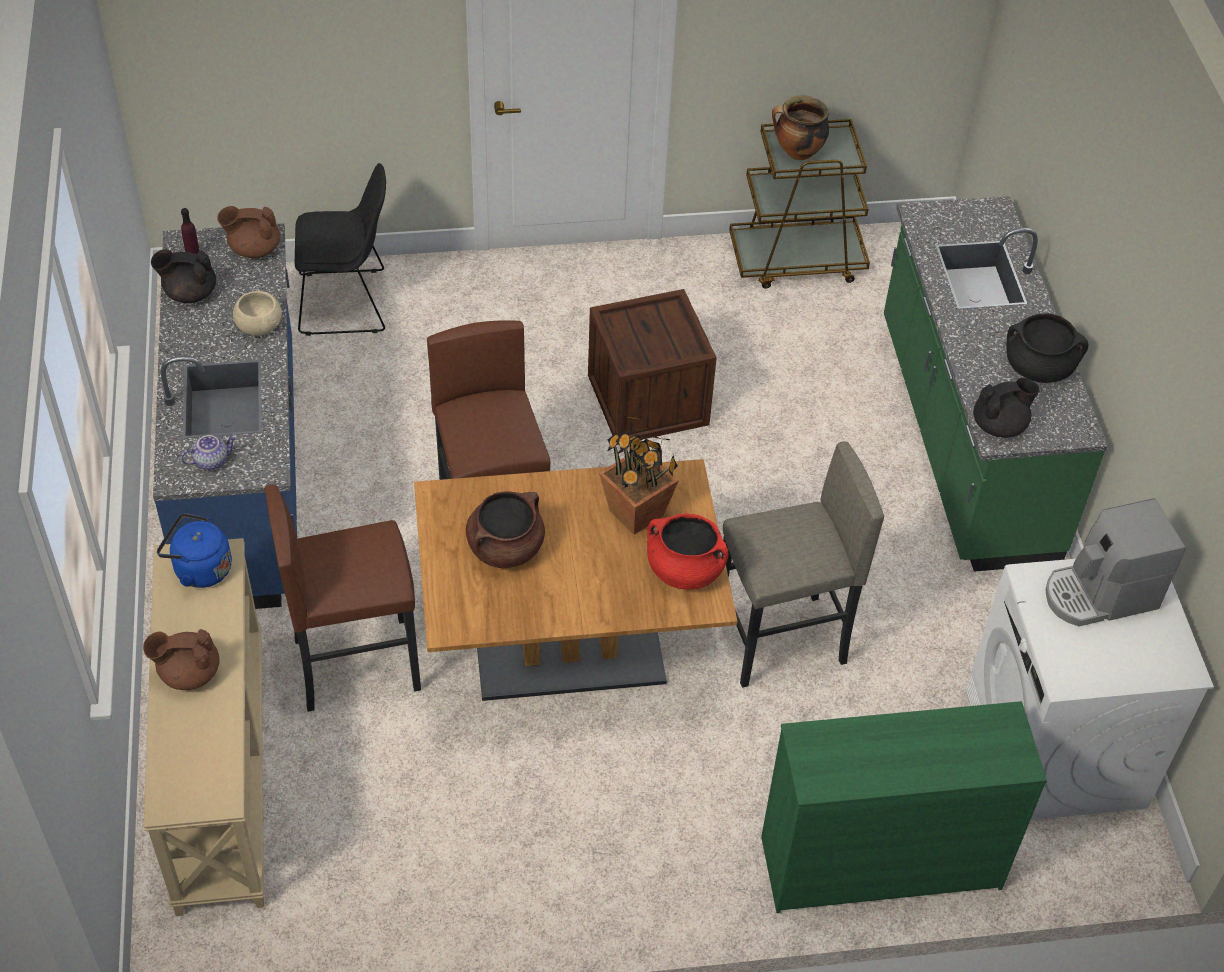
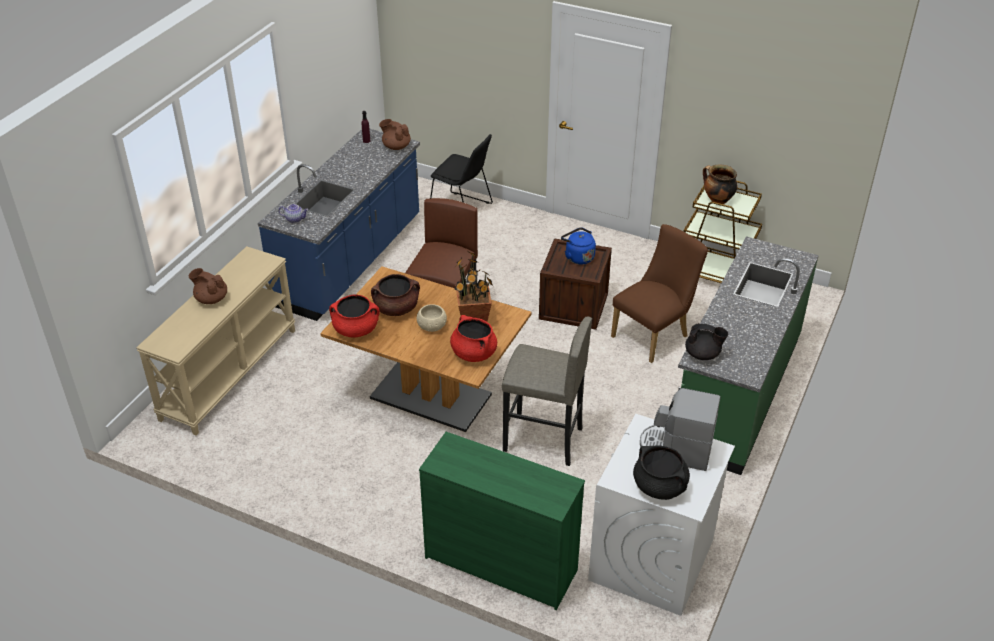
camera: 35 degrees right, 10 degrees down
(189, 293) = (351, 153): black teapot -> none
(199, 569) = (255, 262): blue kettle -> blue kettle (578, 257)
(259, 326) = (367, 176): beige bowl -> beige bowl (432, 326)
(356, 663) = (327, 358): brown stool -> none
(478, 614) = (356, 329): none -> red cooking pot
(792, 397) = (654, 335): none -> brown chair
(1038, 367) = (754, 338): black cooking pot -> black cooking pot (660, 487)

